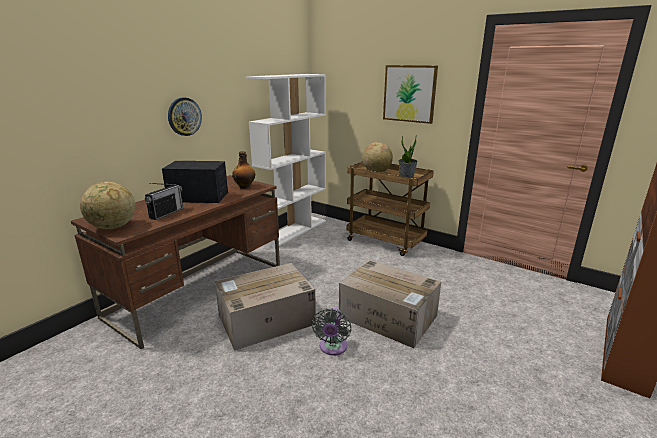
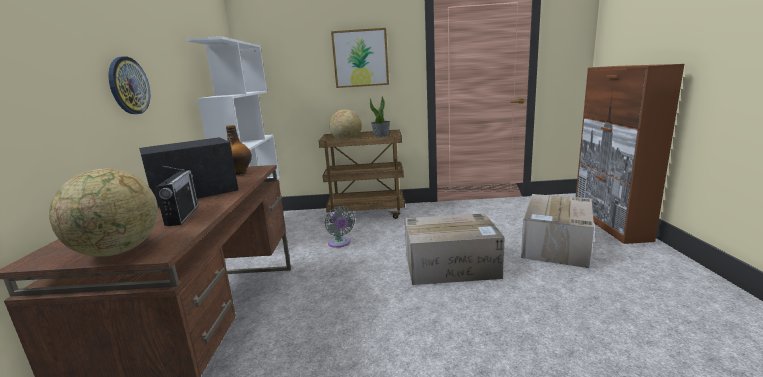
camera: 35 degrees left, 5 degrees down
(265, 320) = (343, 321): cardboard box -> cardboard box (556, 245)
(332, 348) = (443, 311): grey fan -> grey fan (340, 243)

